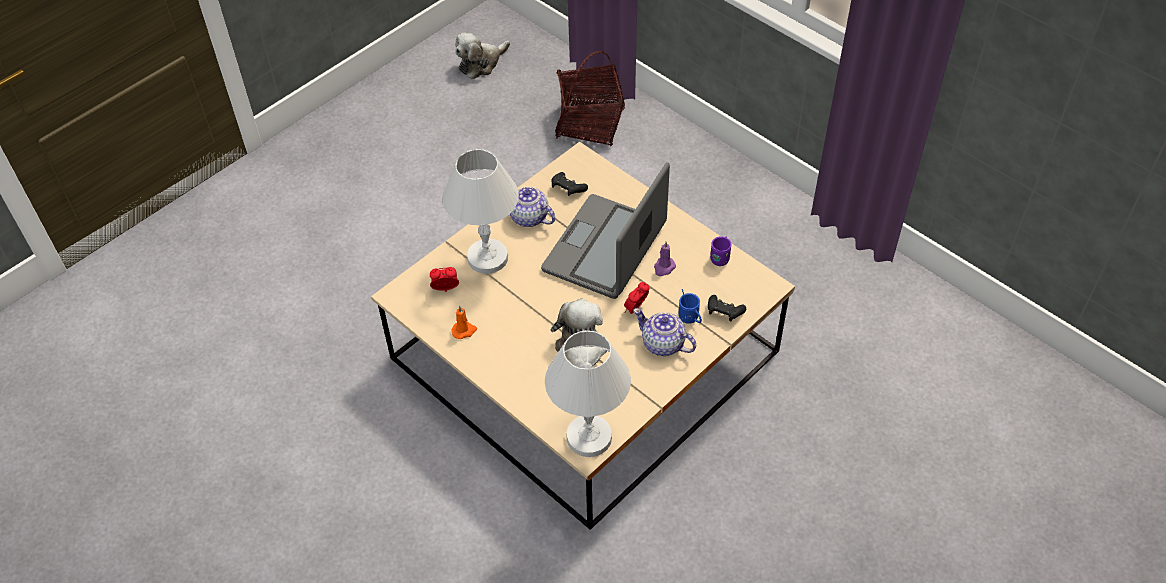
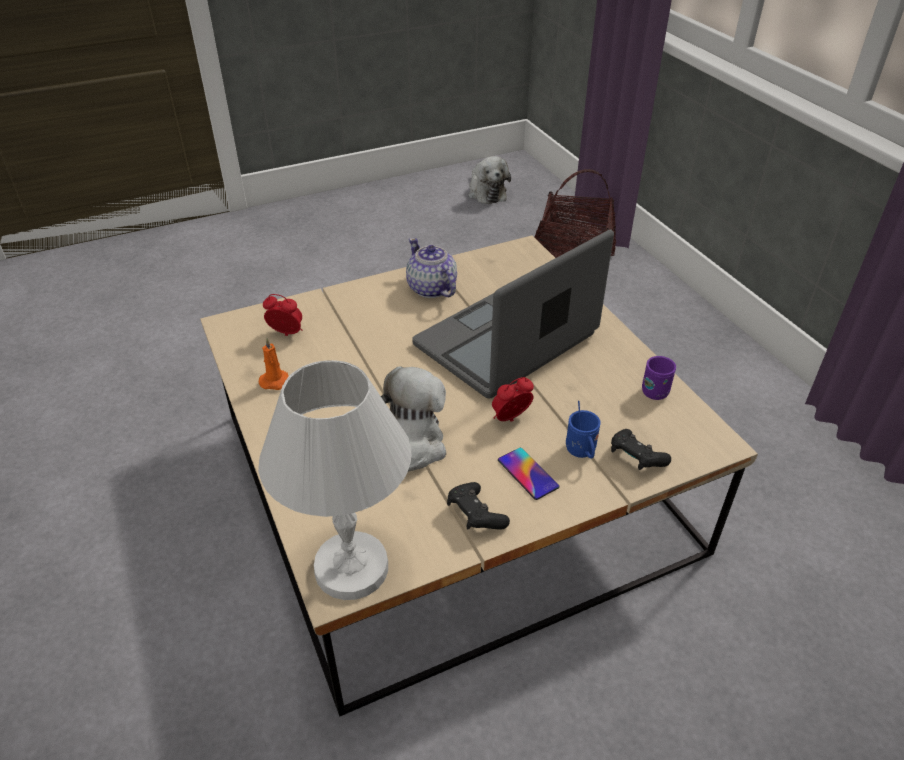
camera: 20 degrees right, 10 degrees down
(481, 63) = (486, 192): plush toy -> plush toy turned 90 degrees counterclockwise
(488, 257) = (358, 315): white table lamp -> none
(568, 189) = (493, 273): black game controller -> black game controller (475, 516)
(663, 344) = (528, 473): teapot -> phone
(664, 268) = (573, 381): purple candle -> none

